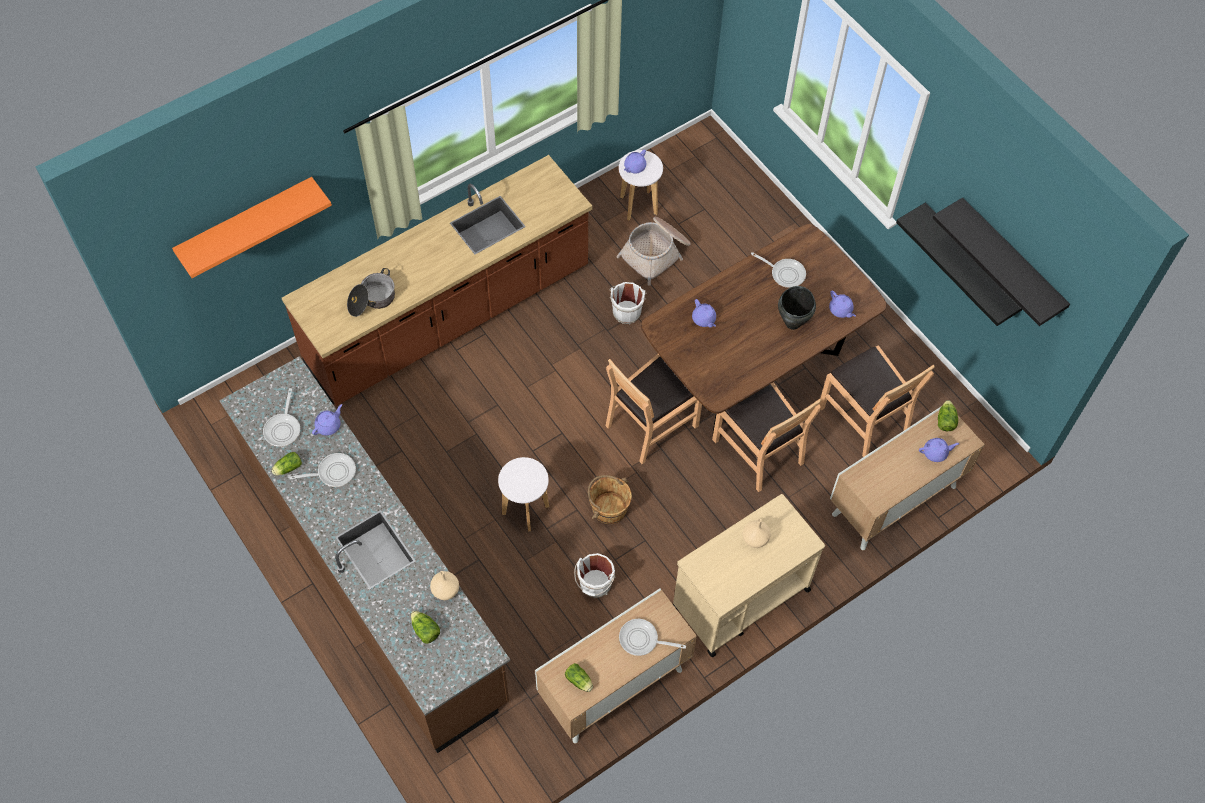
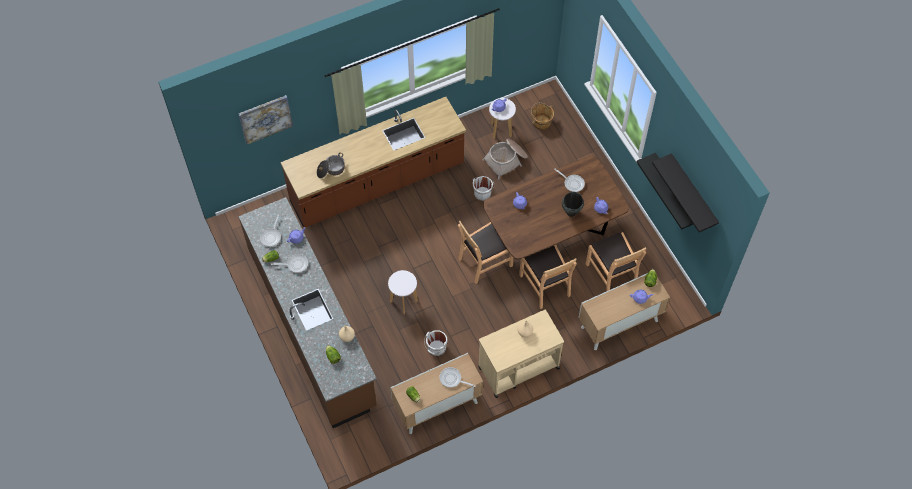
camera: 10 degrees right, 0 degrees up
(246, 222) = (265, 119): orange shelf -> picture
(609, 508) = (452, 306): brown bucket -> brown bucket (541, 122)

